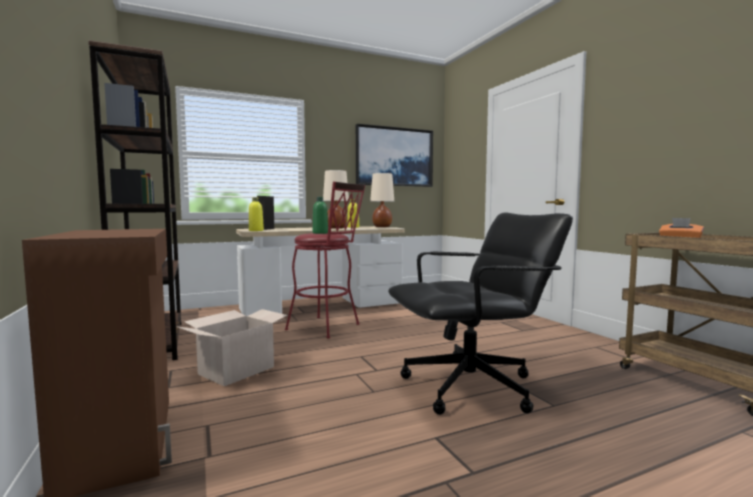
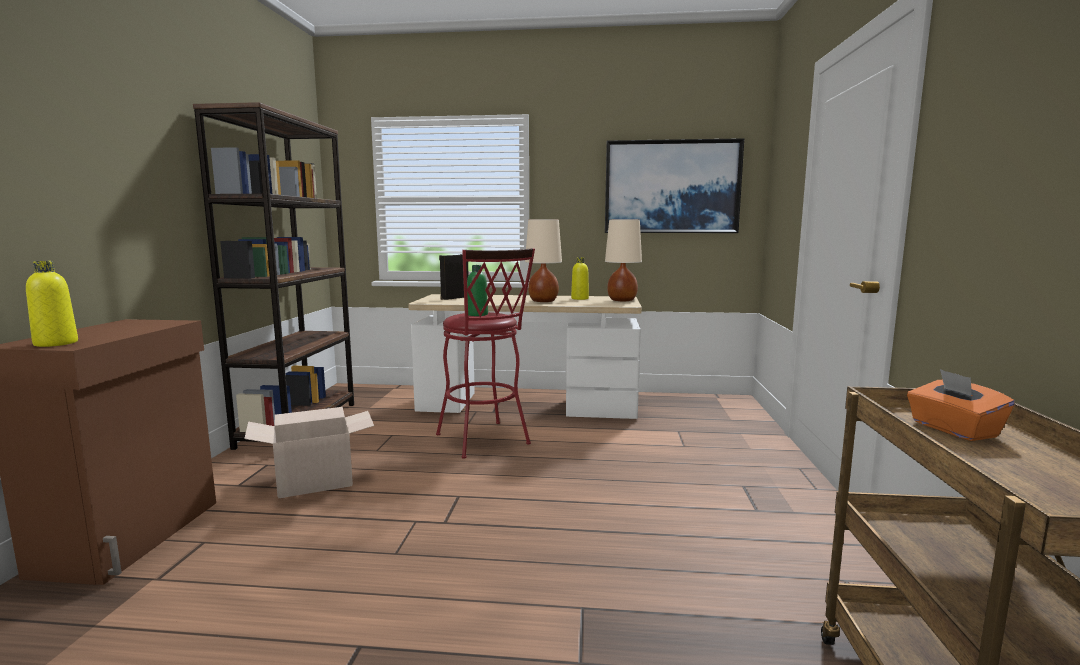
camera: 30 degrees right, 5 degrees up
(256, 230) = (431, 301): yellow bottle -> yellow bottle (56, 343)
(471, 387) = (515, 588): black office chair -> none

